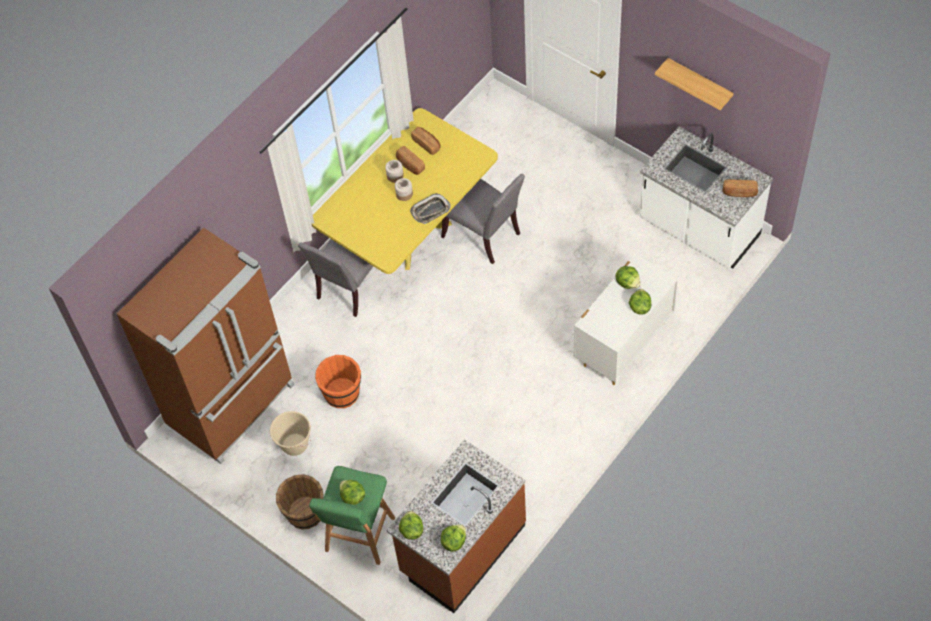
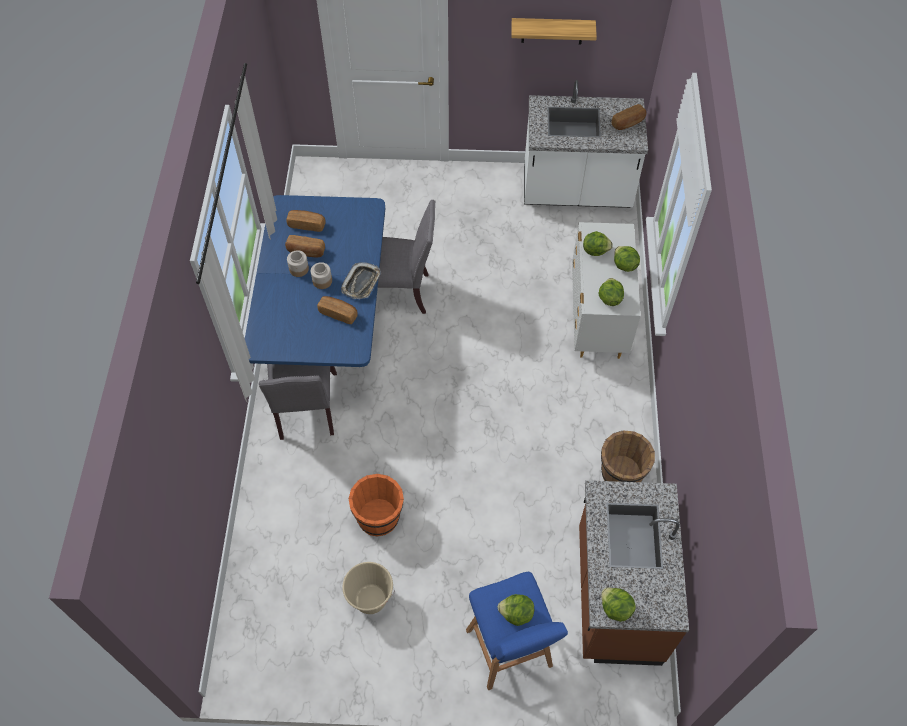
camera: 40 degrees left, 0 degrees up
(233, 406) = (274, 600): brown fridge -> none
(305, 513) = (436, 664): brown bucket -> brown bucket (621, 474)
(359, 536) = (510, 651): green stool -> blue stool
(397, 224) = (338, 313): none -> bread
(411, 235) = (328, 329): yellow dining table -> blue dining table
(453, 542) = (666, 592): lettuce -> lettuce (609, 298)

